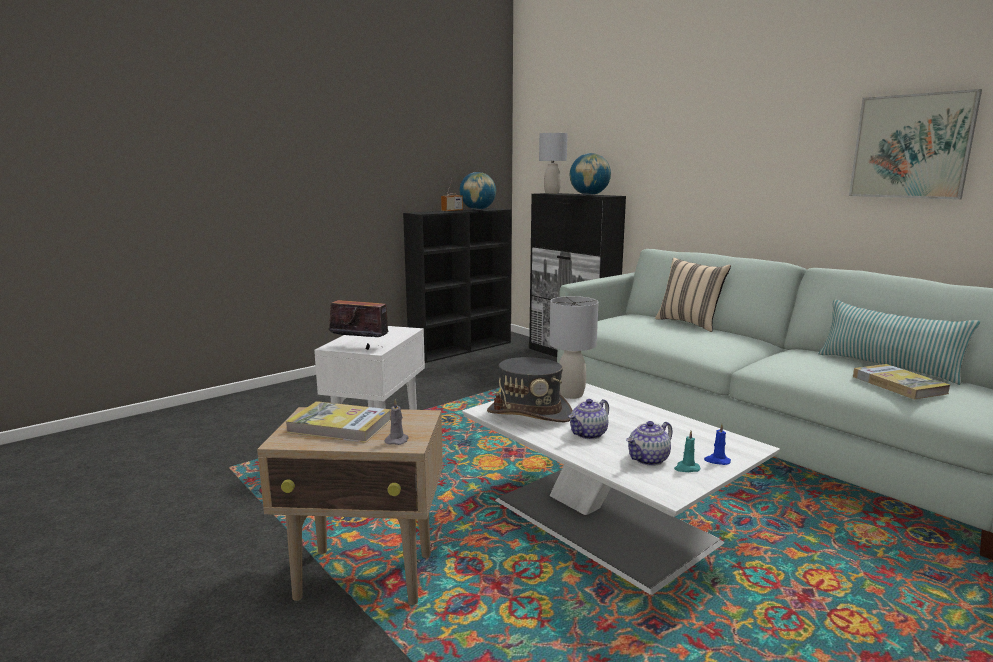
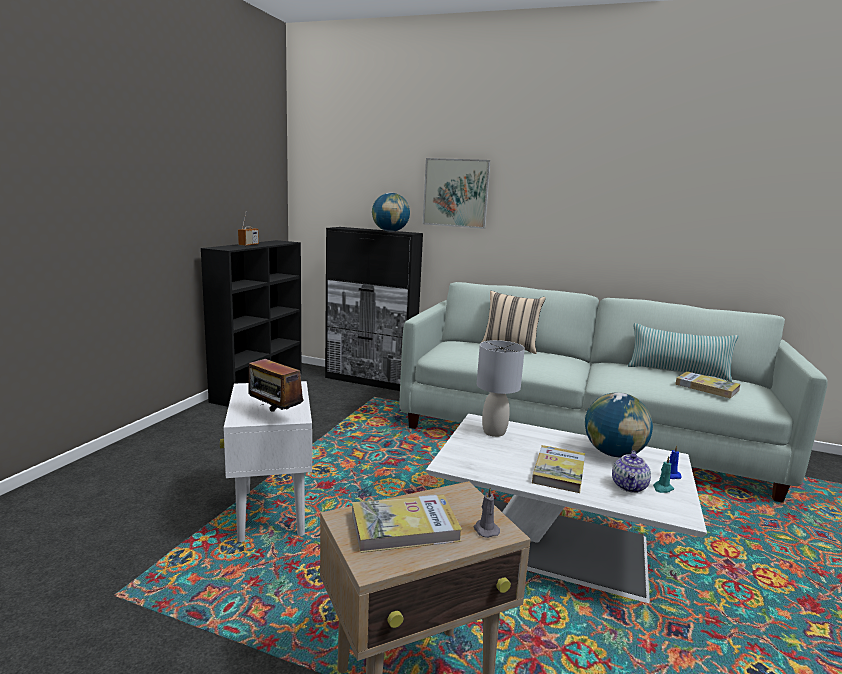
camera: 30 degrees left, 0 degrees up
(360, 347) = (274, 416): radio -> radio turned 120 degrees counterclockwise
(478, 209) = (269, 242): globe -> globe (613, 453)
(530, 413) = (488, 460): grey hat -> none
(551, 193) = (344, 227): grey table lamp -> none
(588, 434) = (559, 471): teapot -> book
(911, 146) = (666, 207): picture -> picture (456, 193)

